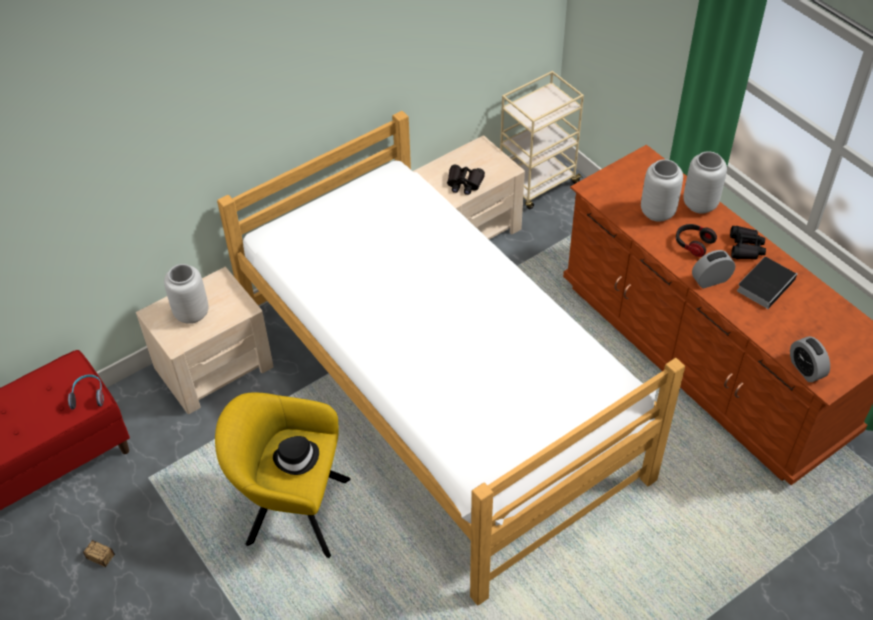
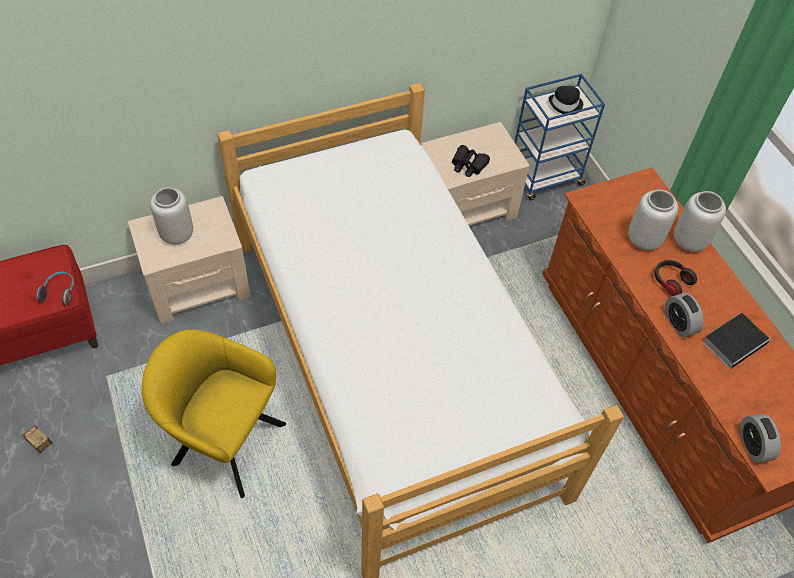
camera: 10 degrees right, 5 degrees up
(297, 458) = (227, 402): black hat -> black hat (565, 105)
(537, 184) = (544, 178): beige cart -> blue cart
(710, 280) = (678, 324): alarm clock -> alarm clock turned 105 degrees counterclockwise
(745, 248) = (724, 298): black binoculars -> none

